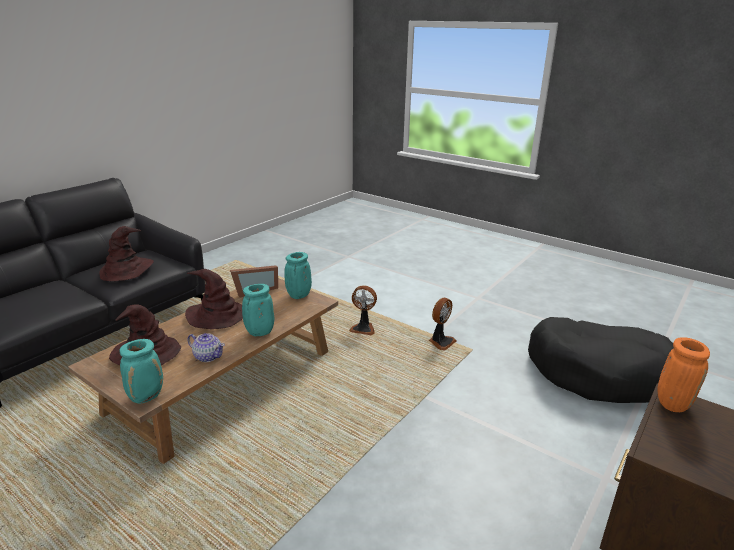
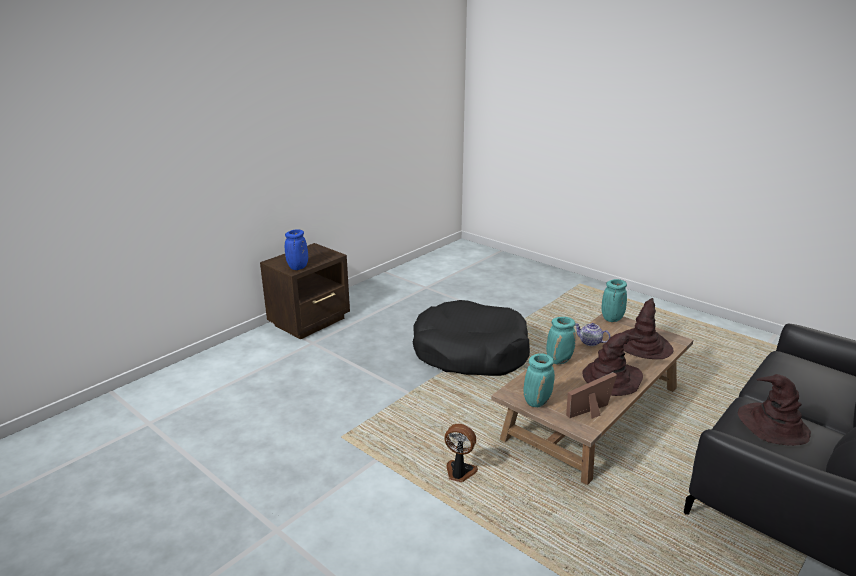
camera: 175 degrees left, 0 degrees up
(441, 342) = (371, 448): fan -> none
(599, 372) = (233, 408): black dog bed -> black dog bed (470, 352)
(671, 403) = (298, 268): orange vase -> blue vase

